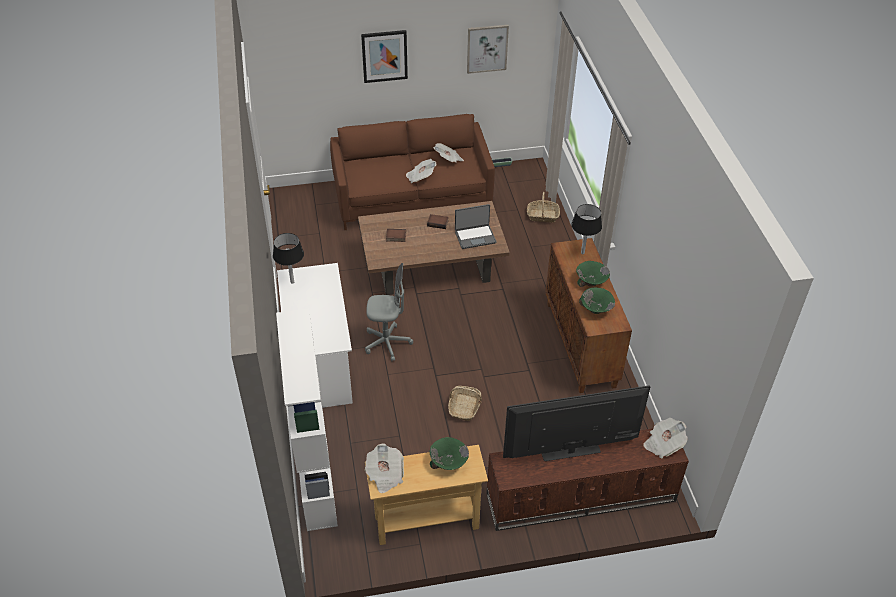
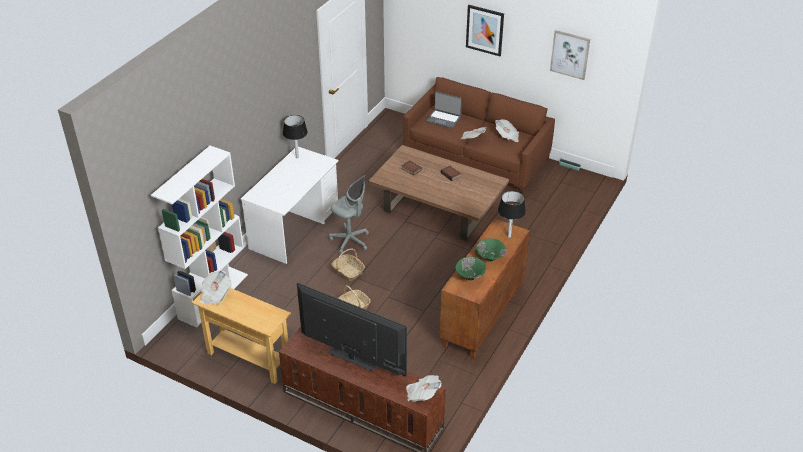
camera: 40 degrees right, 5 degrees down
(448, 463) = (259, 311): green bowl -> none
(475, 237) = (466, 196): laptop -> laptop (443, 119)
(542, 216) = (560, 217): basket -> basket (348, 271)

